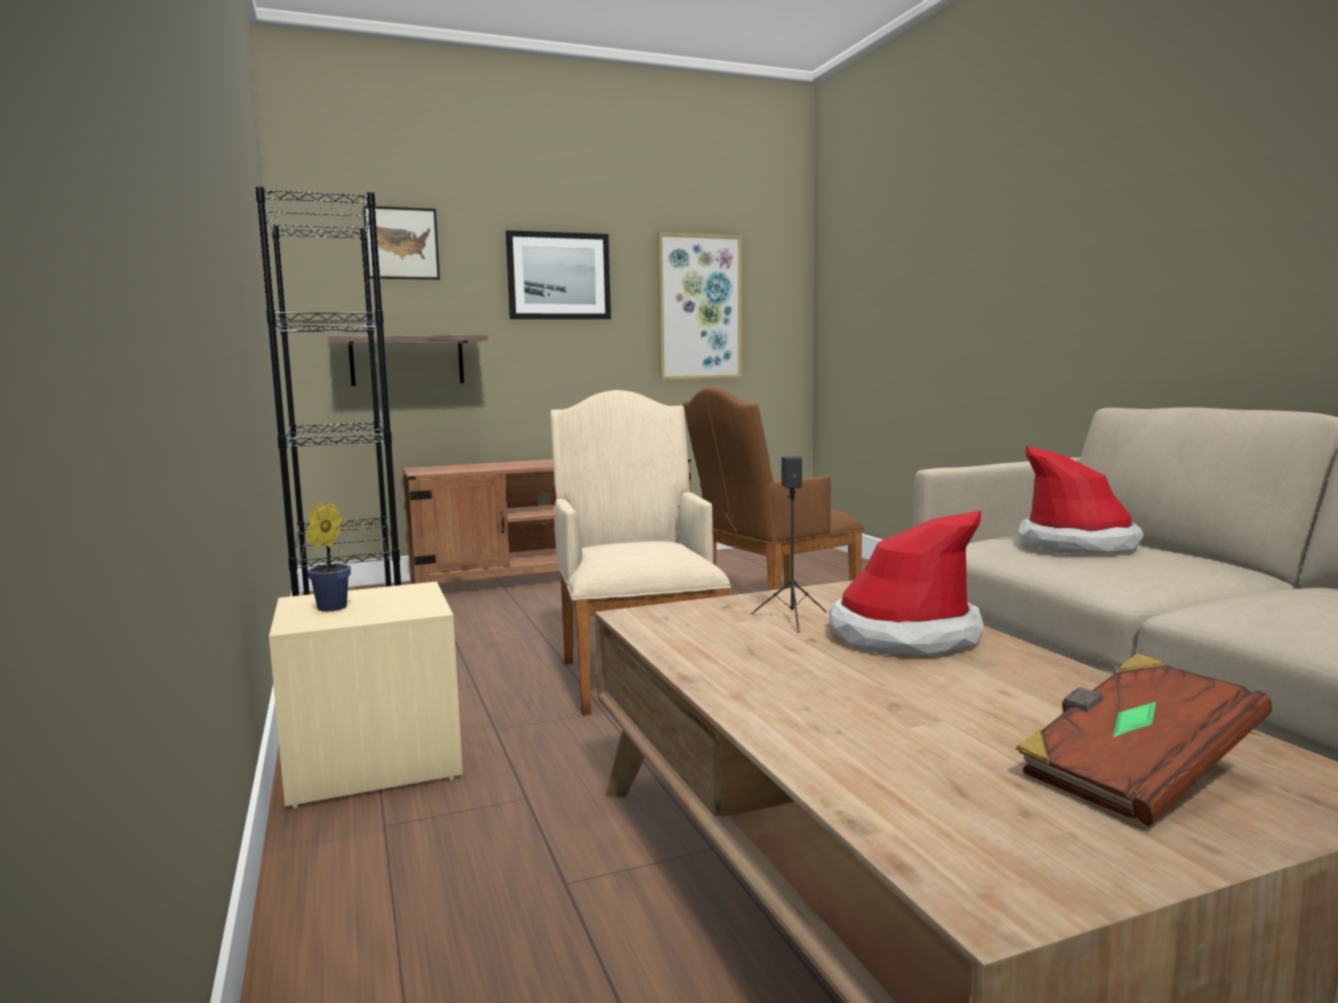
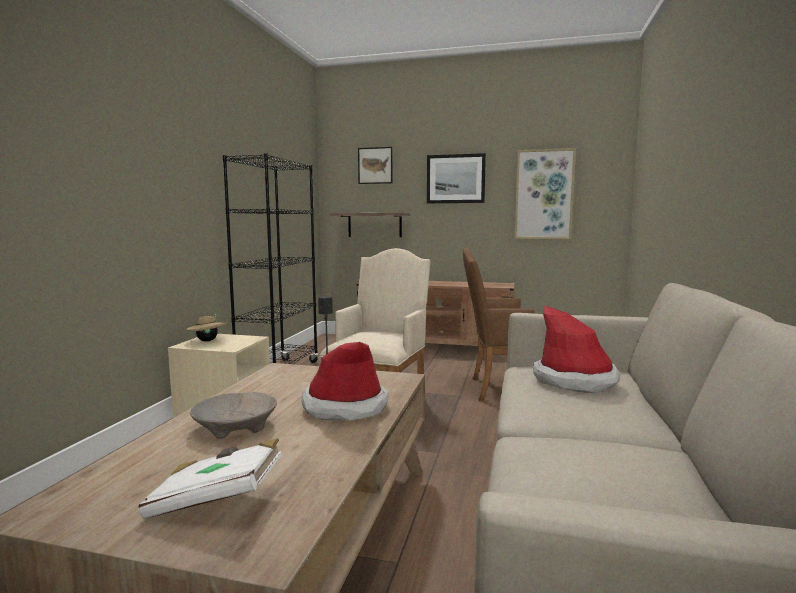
camera: 35 degrees right, 0 degrees up
(329, 609) = (208, 341): potted plant -> beige hat
(849, 697) = (235, 426): none -> beige bowl
(1134, 774) = (217, 500): brown book -> white book

